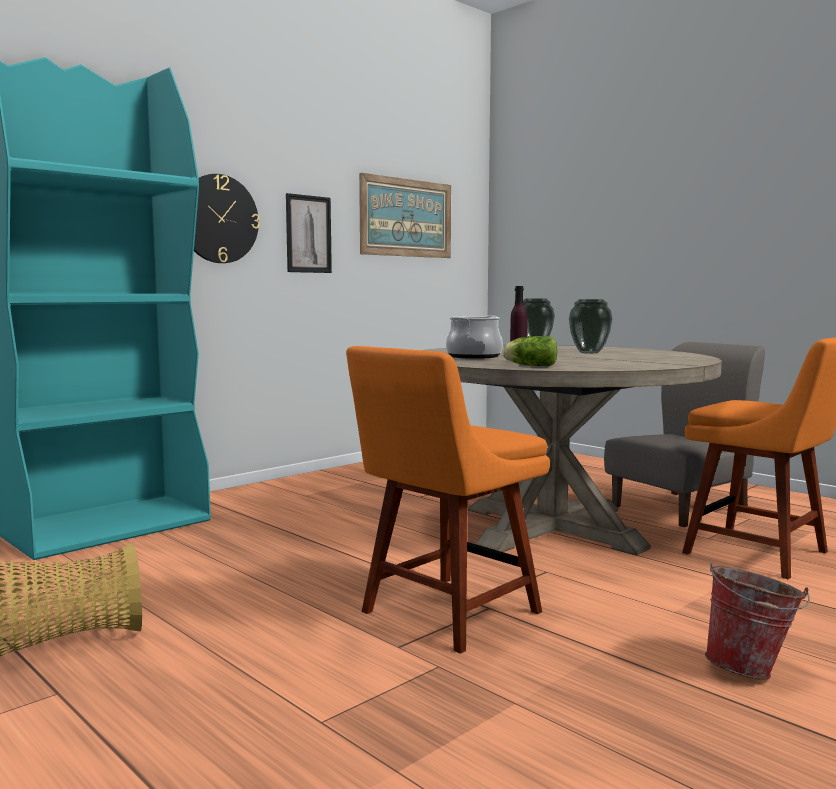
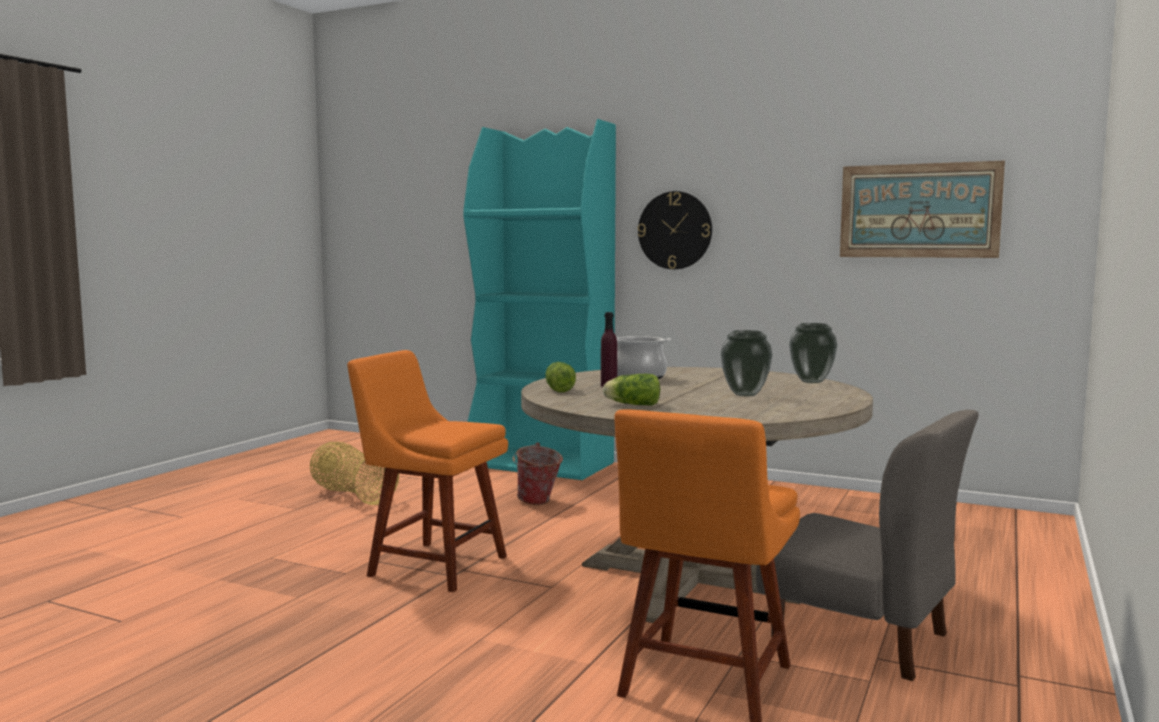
camera: 70 degrees right, 0 degrees up
(308, 234) = (771, 238): picture -> none
(628, 362) = (631, 404): none -> lettuce
(752, 670) = (363, 669): bucket -> bucket (537, 503)

